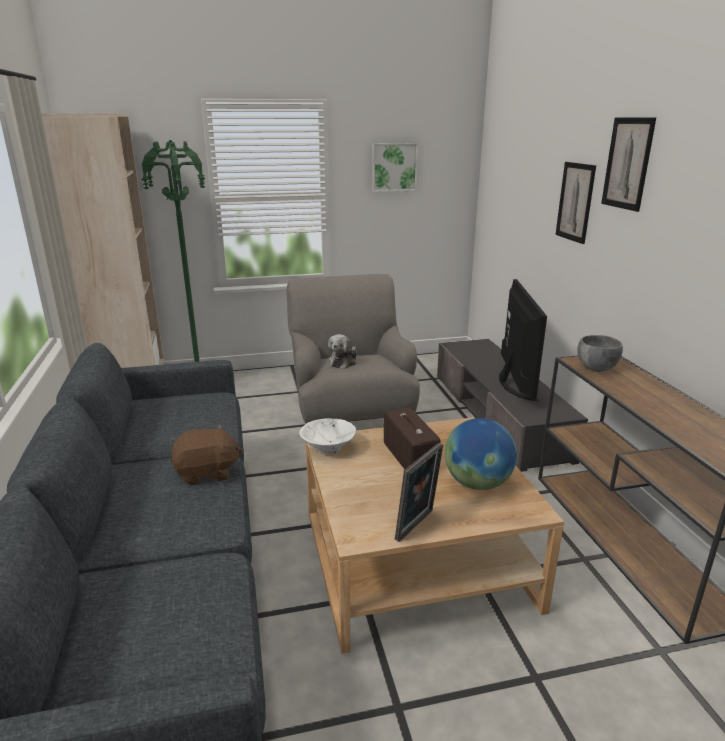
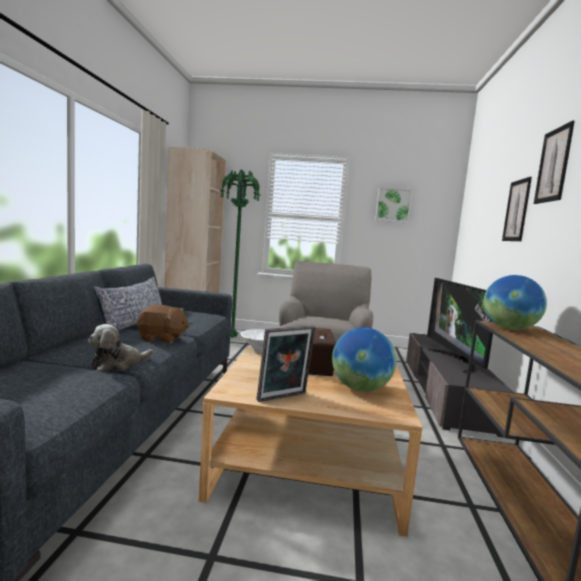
camera: 20 degrees right, 15 degrees down
(137, 452) = (133, 323): none -> pillow
(343, 361) = (317, 317): plush toy -> plush toy (118, 364)
(512, 383) = (456, 360): television -> television turned 150 degrees clockwise
(595, 368) = (509, 329): grey bowl -> globe

